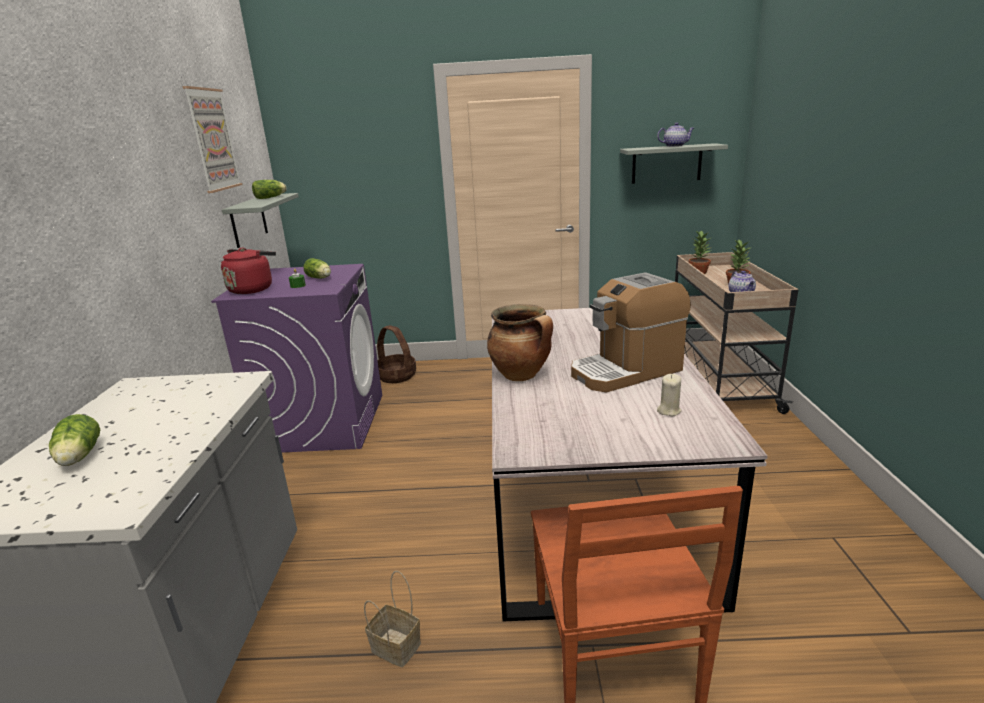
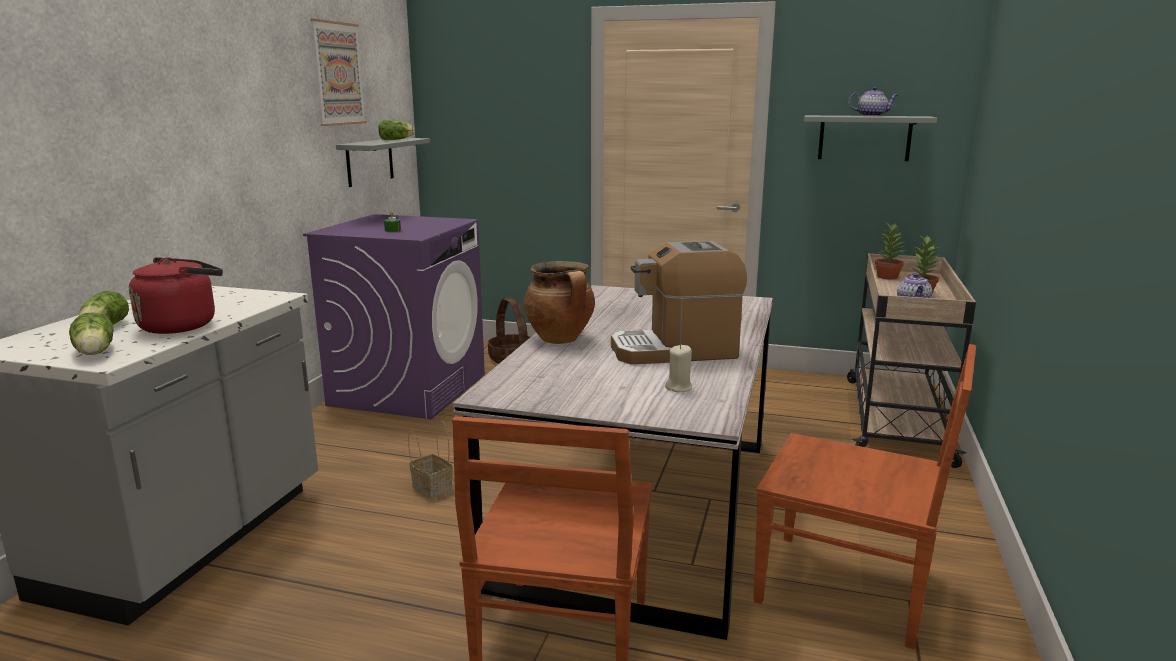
camera: 15 degrees right, 5 degrees down
(252, 289) = (348, 229): red kettle -> red kettle (183, 325)
(320, 278) = (420, 226): lettuce -> lettuce (94, 353)
(394, 647) = (355, 588): basket -> basket (431, 488)
(786, 538) = (848, 589): none -> brown chair

